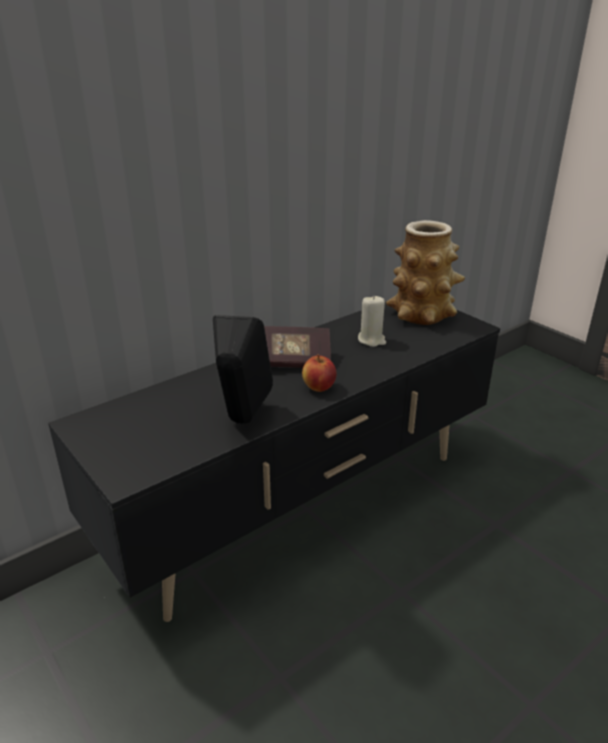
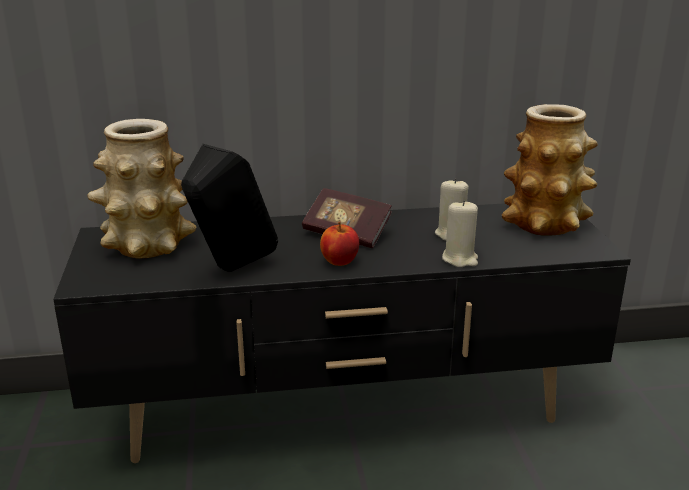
camera: 30 degrees right, 5 degrees down
(138, 421) = (147, 245): none -> vase
(400, 359) = (460, 259): none -> beige candle

